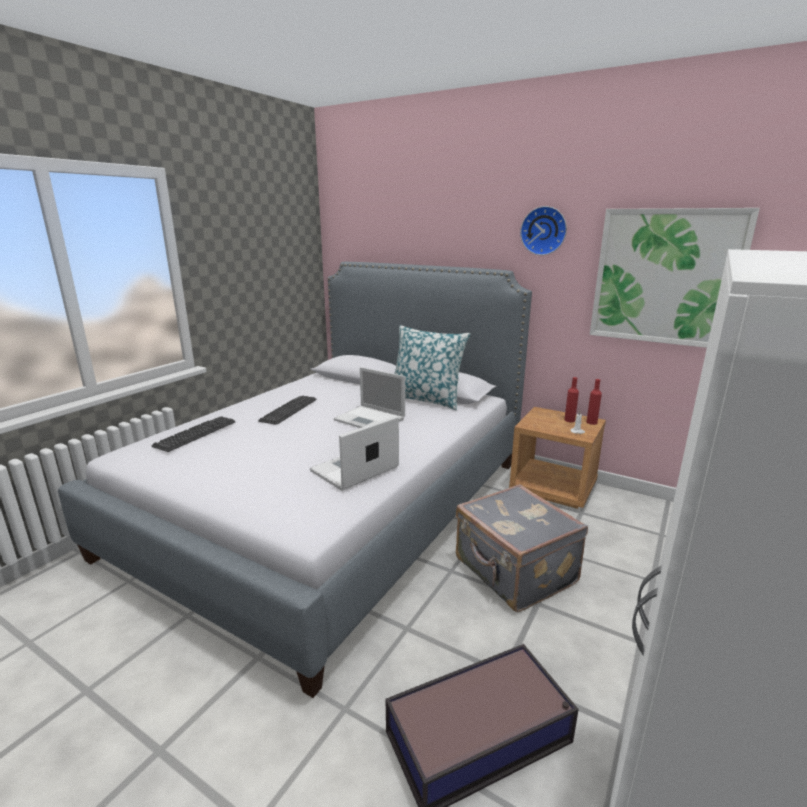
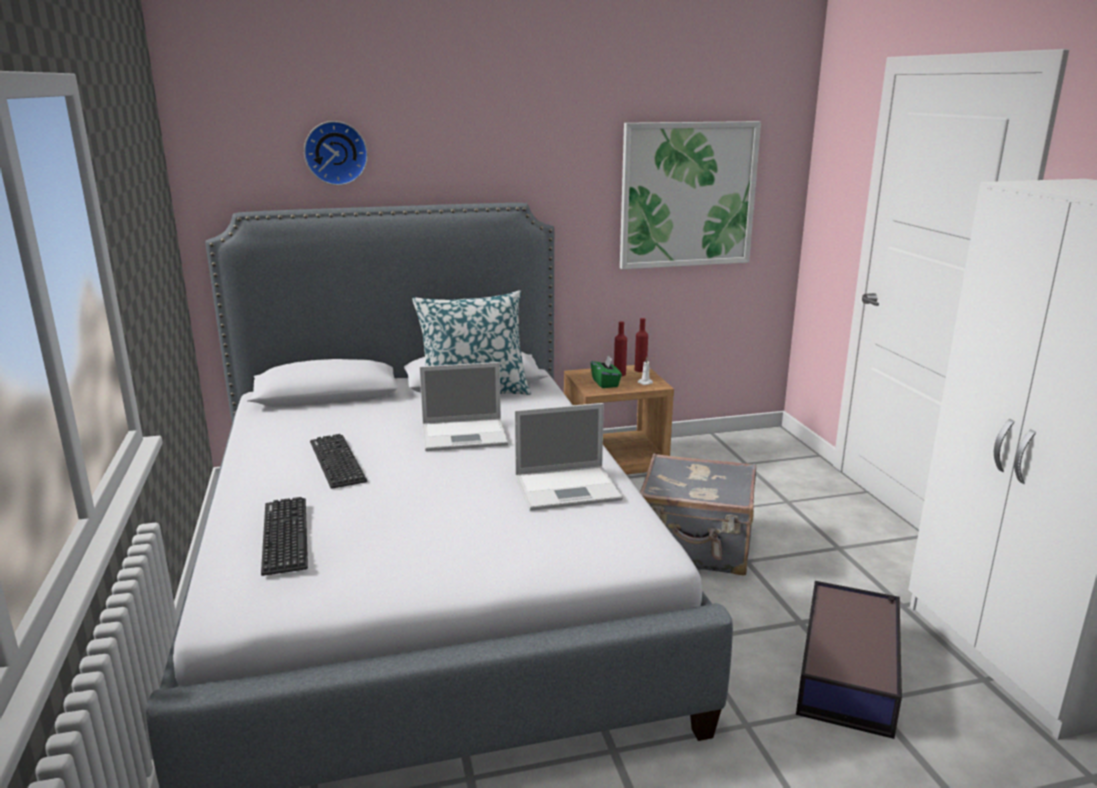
camera: 45 degrees left, 0 degrees up
(353, 470) = (569, 488): laptop -> laptop turned 105 degrees counterclockwise
(544, 231) = (554, 150): wall clock -> wall clock (336, 153)
(546, 423) = (605, 383): none -> green tissue box

